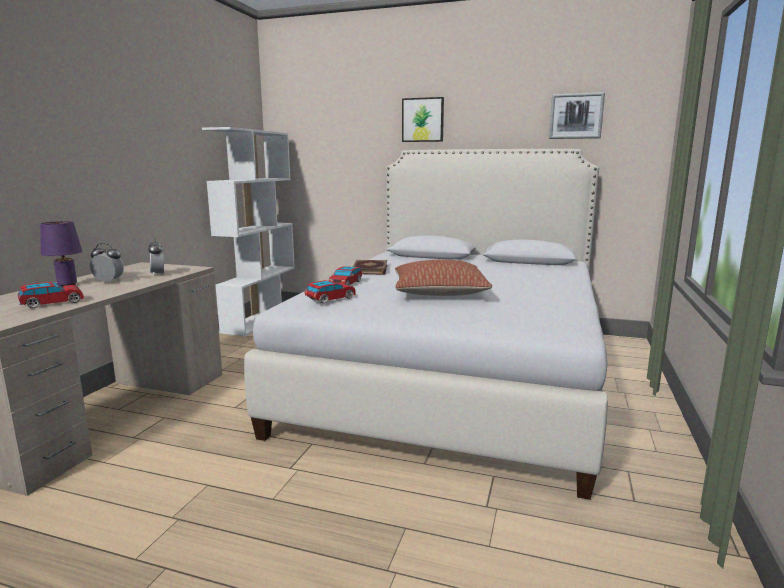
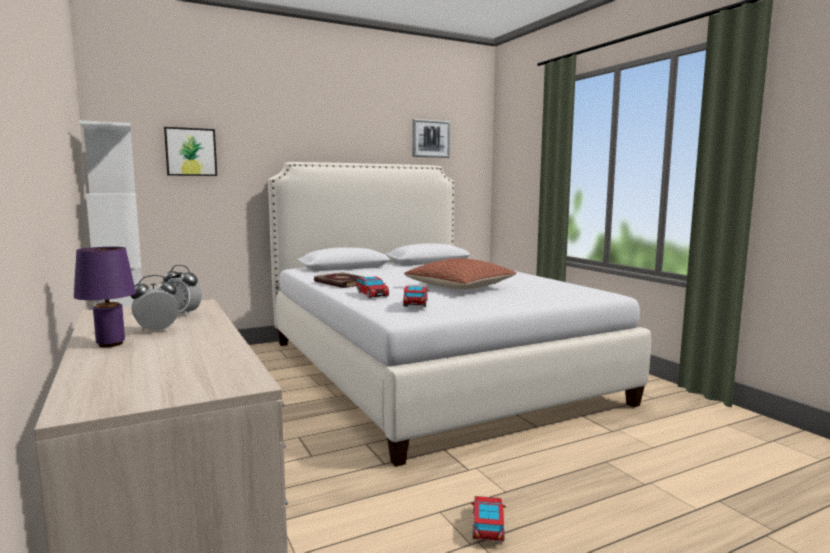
camera: 45 degrees left, 5 degrees down
(52, 303) = (200, 358): toy car -> toy car (488, 527)
(423, 120) = (300, 132): picture -> picture (191, 152)

